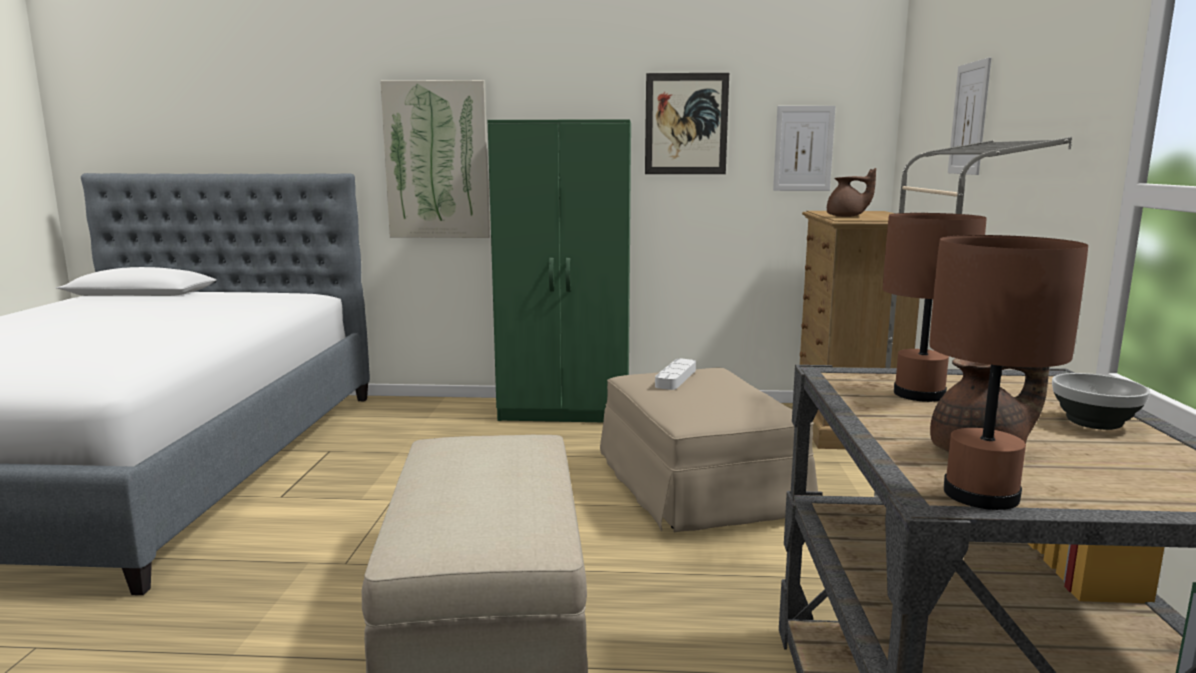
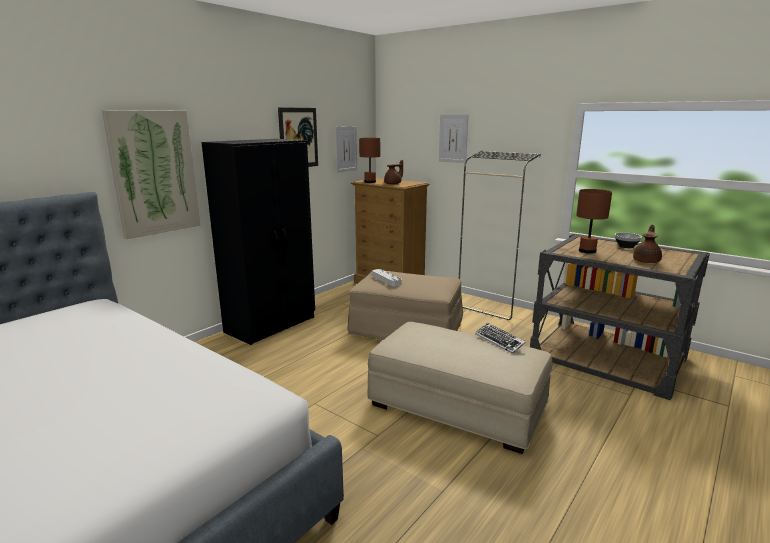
camera: 55 degrees left, 5 degrees up
(549, 504) = (499, 341): none -> keyboard
(566, 411) = (272, 324): green wardrobe -> black wardrobe
(980, 495) = (680, 269): brown table lamp -> brown table lamp (370, 182)

